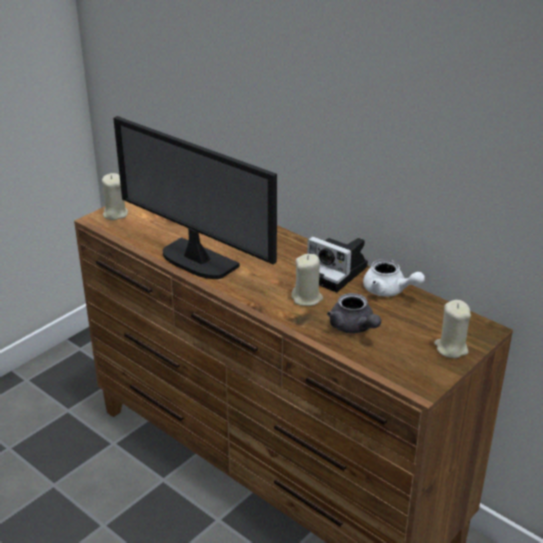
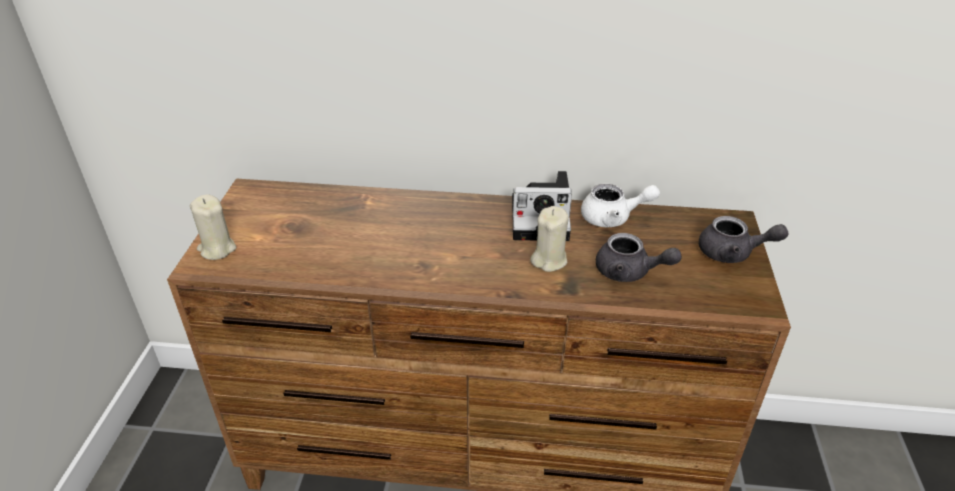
camera: 35 degrees left, 5 degrees up
(197, 261) = (385, 268): monitor -> none
(451, 348) = (732, 253): beige candle -> grey teapot

